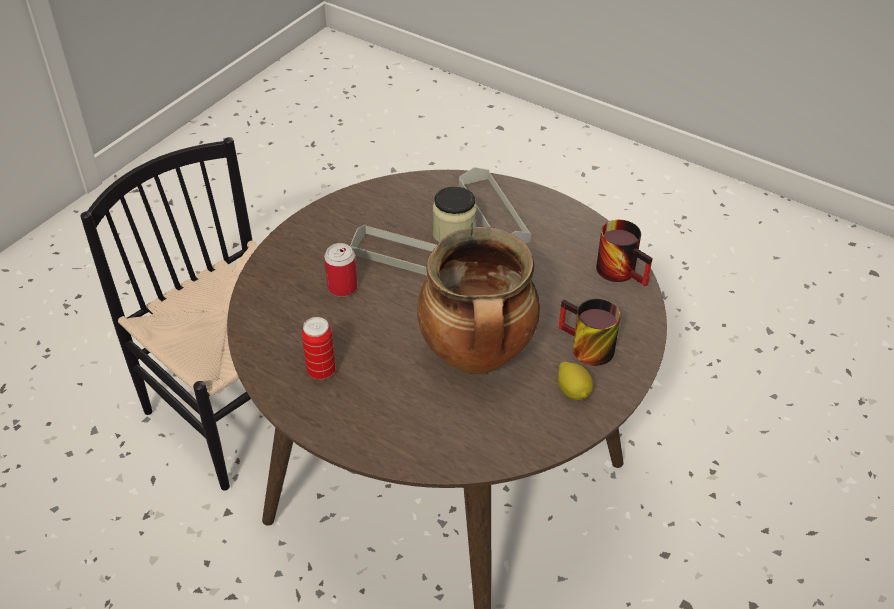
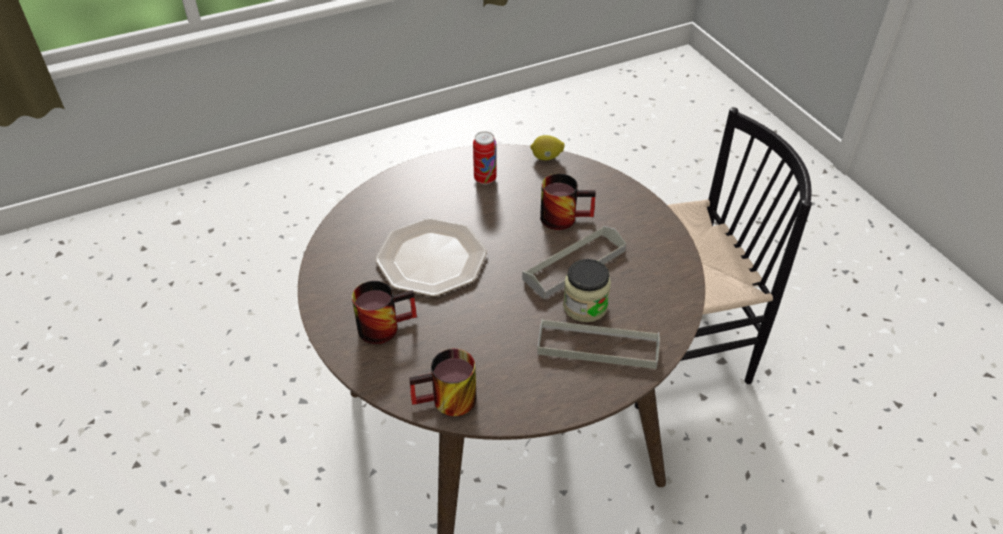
camera: 120 degrees right, 0 degrees up
(342, 287) = (564, 216): can -> mug
(478, 356) = (430, 259): cooking pot -> plate
(573, 391) = (350, 295): lemon -> lemon (546, 157)

